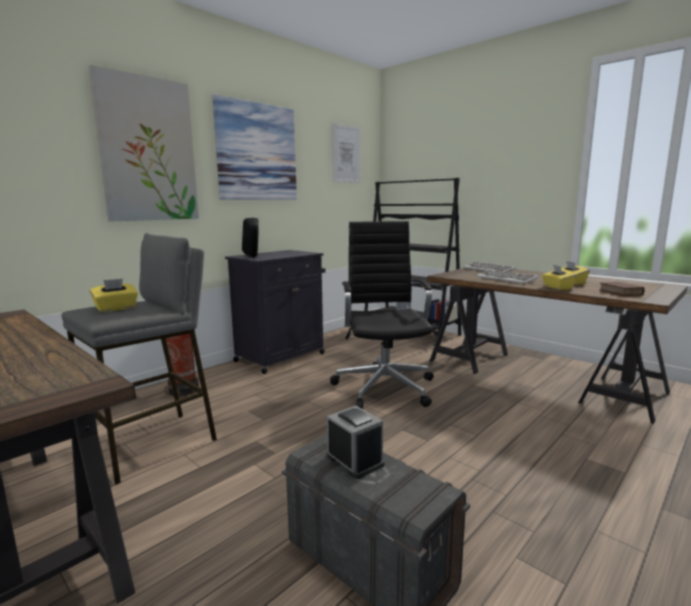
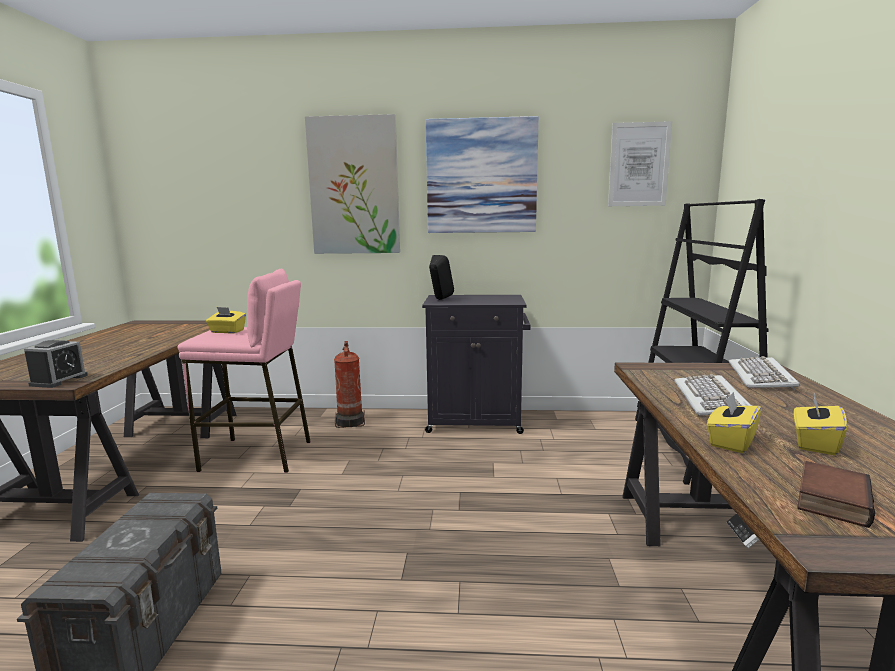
camera: 50 degrees right, 0 degrees up
(153, 445) = (257, 456): grey stool -> pink stool
(354, 460) = (147, 523): alarm clock -> alarm clock (59, 380)
(384, 386) = (497, 499): black office chair -> none

